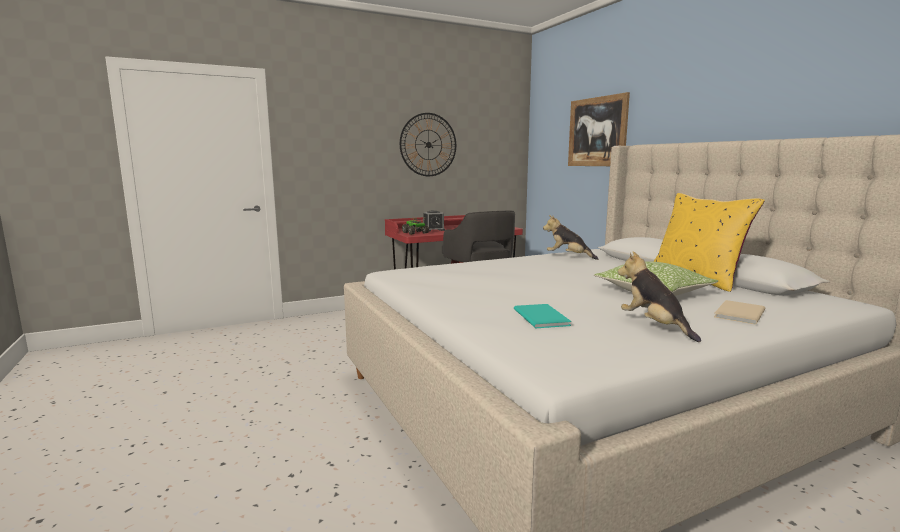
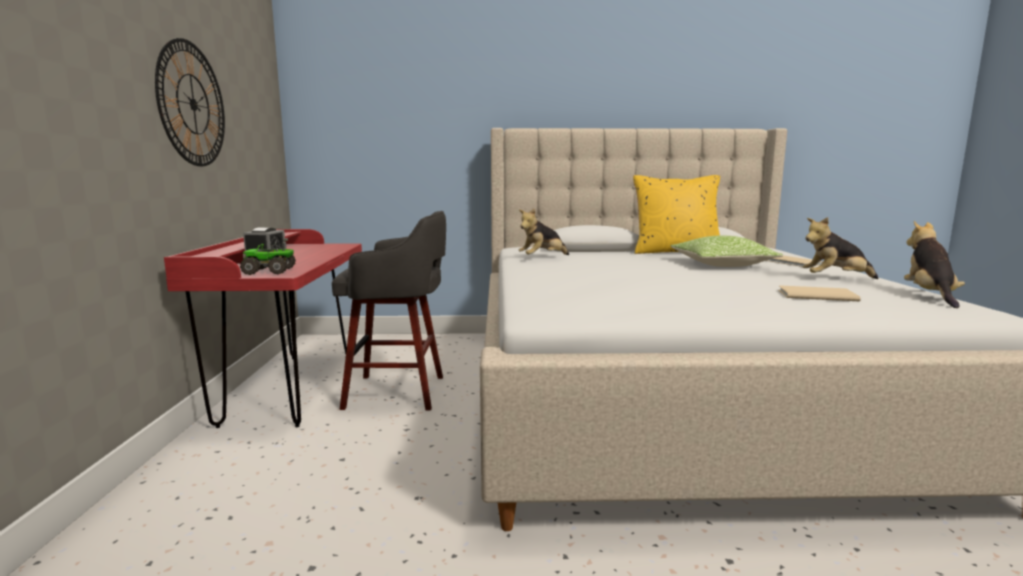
camera: 65 degrees left, 0 degrees up
(542, 316) = (814, 295): turquoise book -> beige book
(597, 132) = (431, 110): picture -> none
(617, 355) = (929, 296): none -> plush toy

